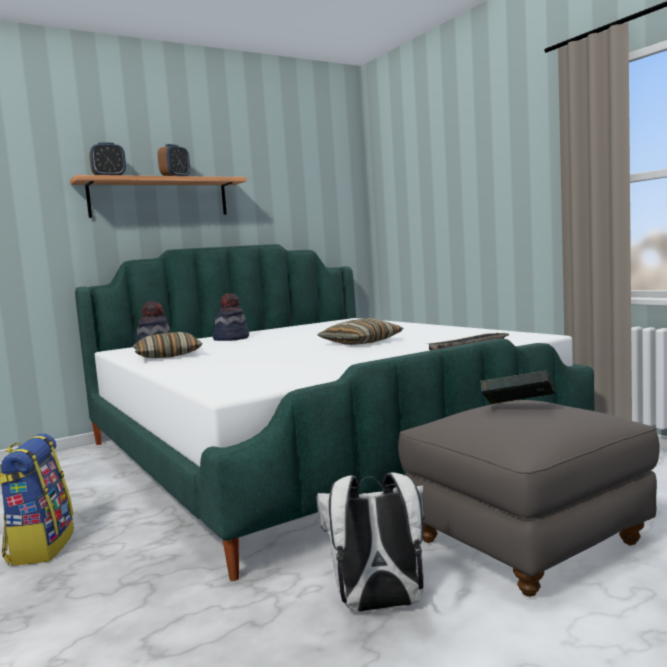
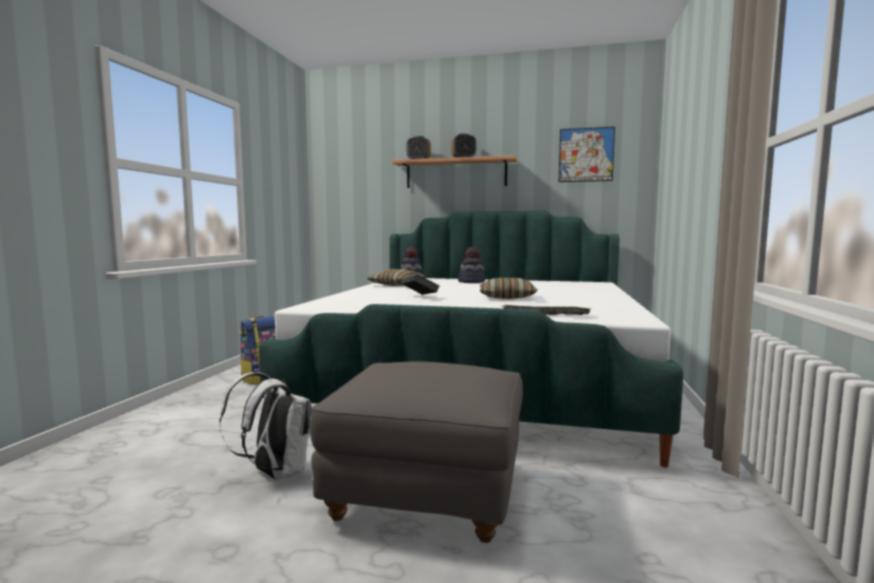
camera: 45 degrees right, 0 degrees up
(305, 180) = (586, 155): none -> picture
(518, 409) = (434, 369): book -> book (420, 297)

